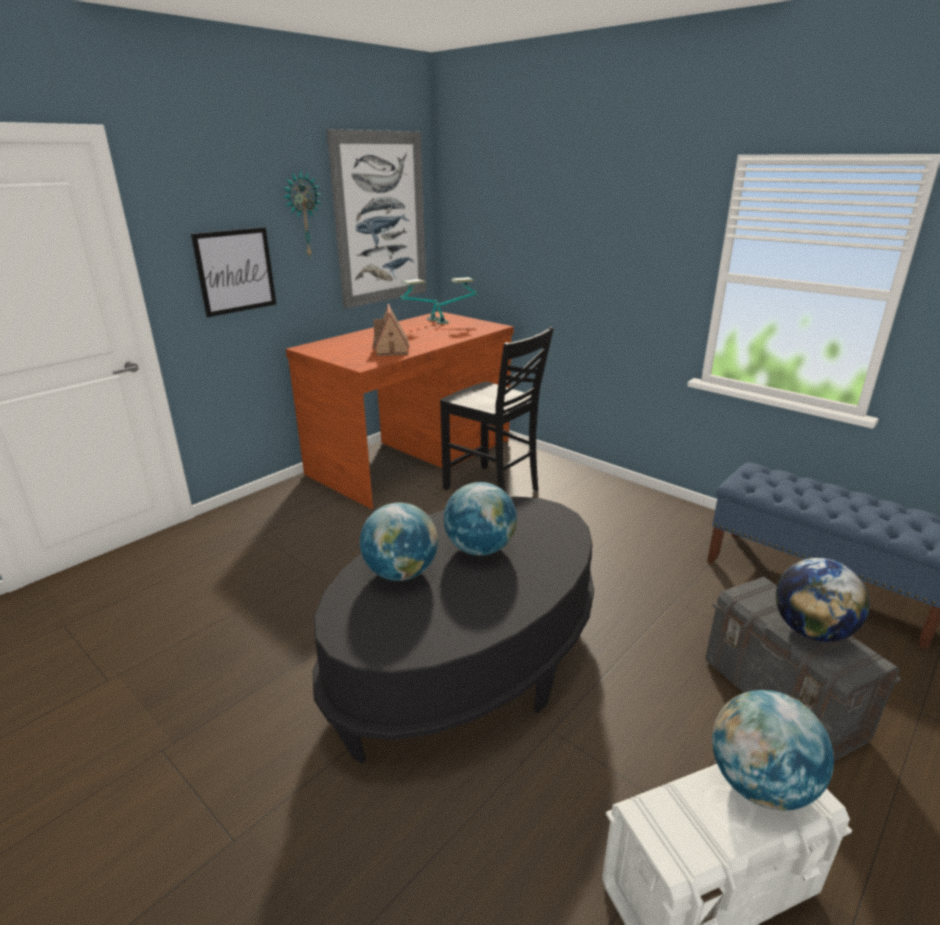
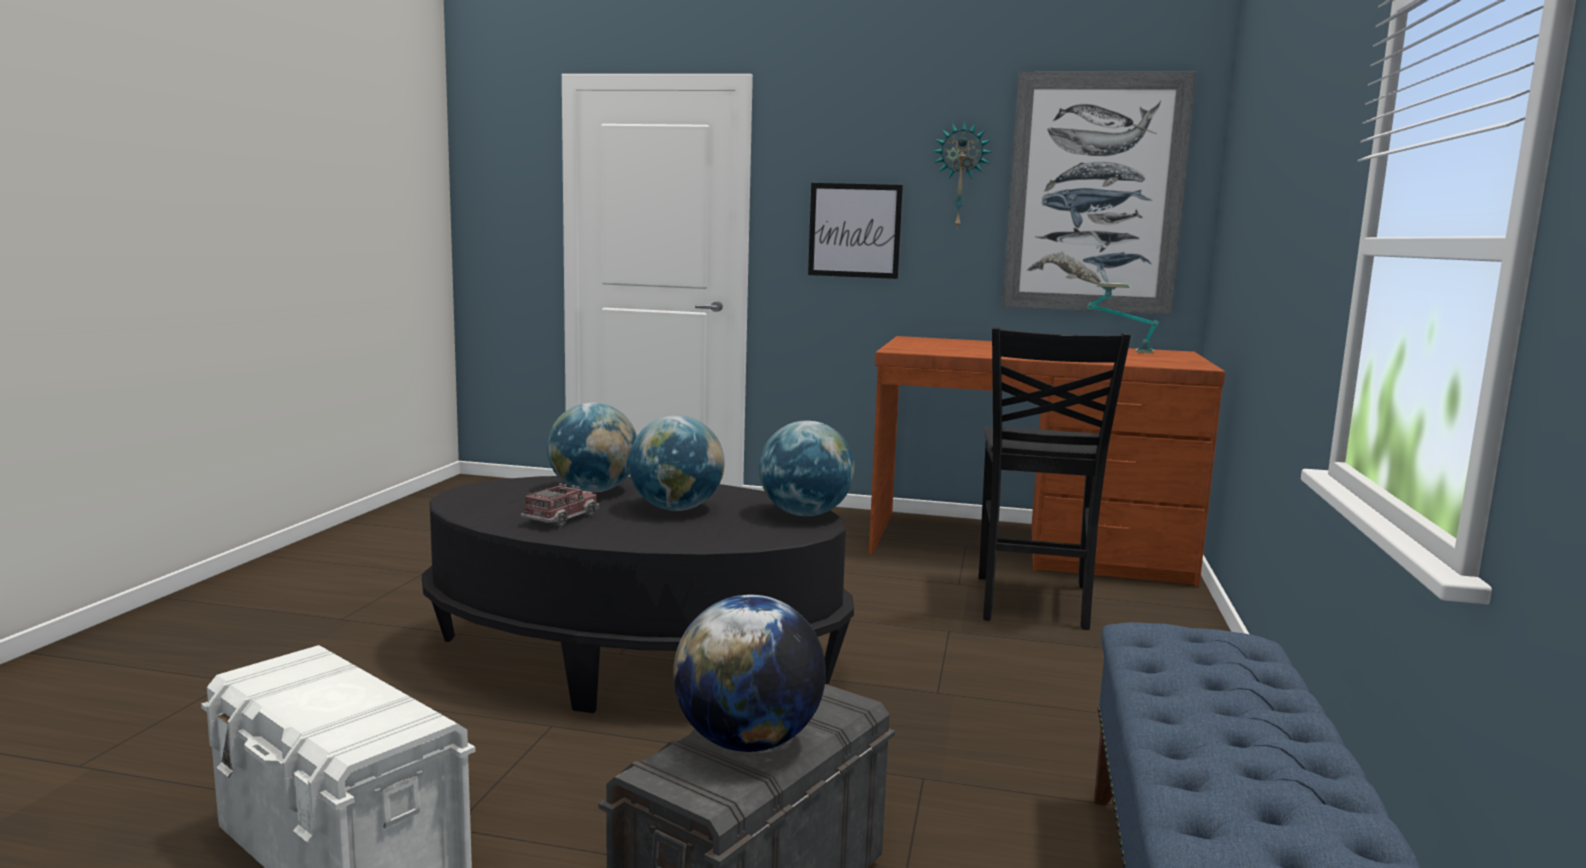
camera: 60 degrees right, 15 degrees down
(391, 348) = (981, 351): toy house -> none
(456, 321) = (1167, 357): table lamp -> none
(473, 604) = (561, 519): none -> toy truck
(759, 784) = (372, 711): globe -> globe (805, 514)

